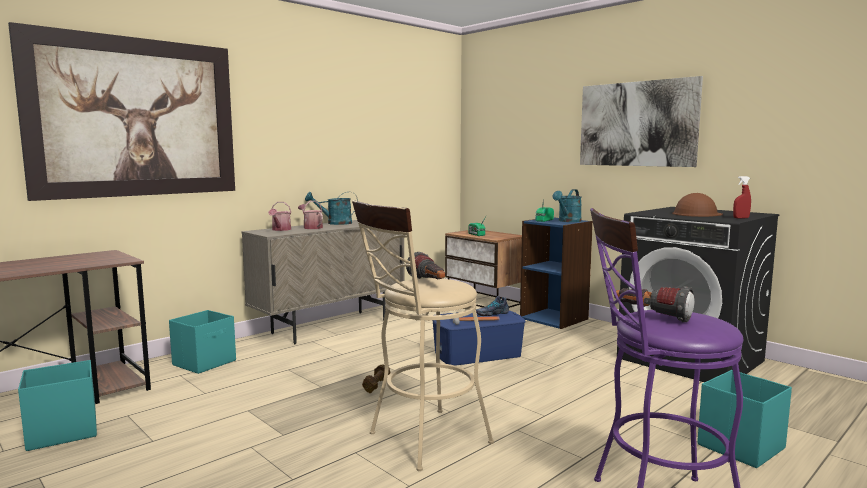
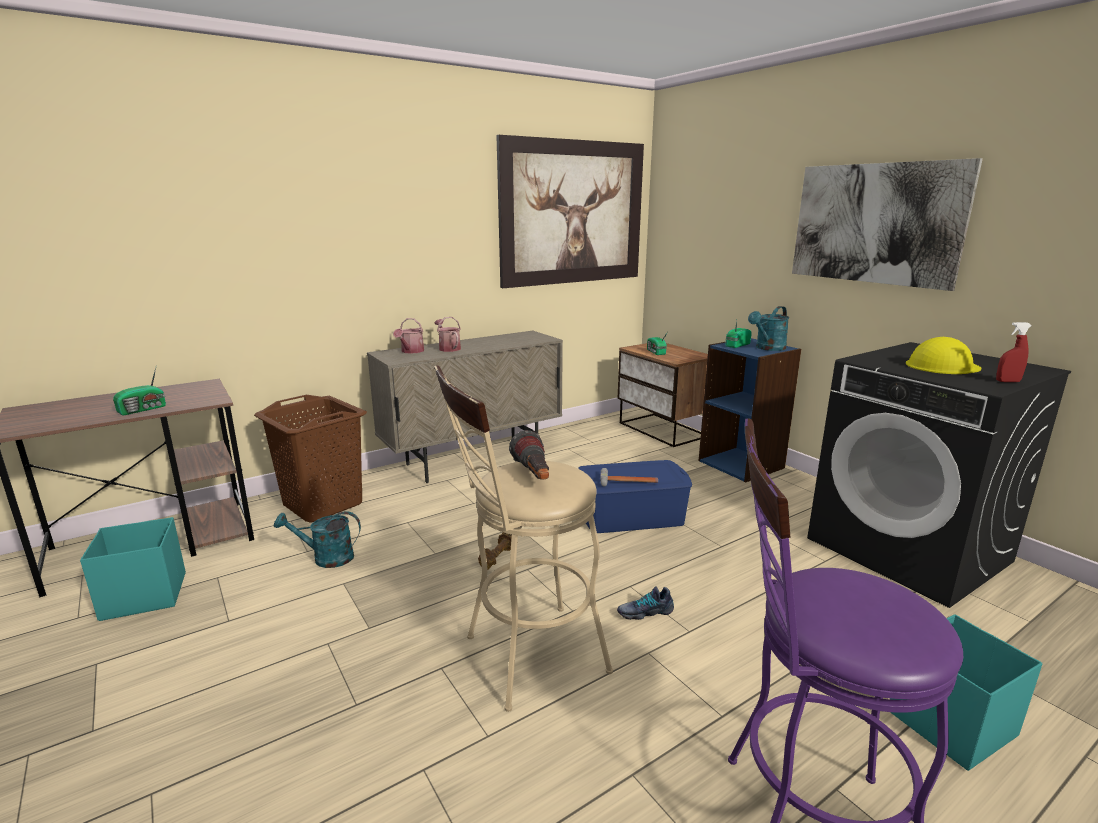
camera: 10 degrees right, 10 degrees up
(65, 266) = (144, 409): none -> radio
(135, 117) = (230, 223): picture -> picture (573, 213)
(205, 362) = (323, 504): turquoise storage box -> brown laundry basket
(335, 223) = (480, 340): turquoise watering can -> turquoise watering can (326, 558)
(491, 313) = (652, 469): shoe -> shoe (644, 612)
(651, 316) = (819, 595): flashlight -> none
(696, 214) = (942, 366): brown hard hat -> yellow hard hat

